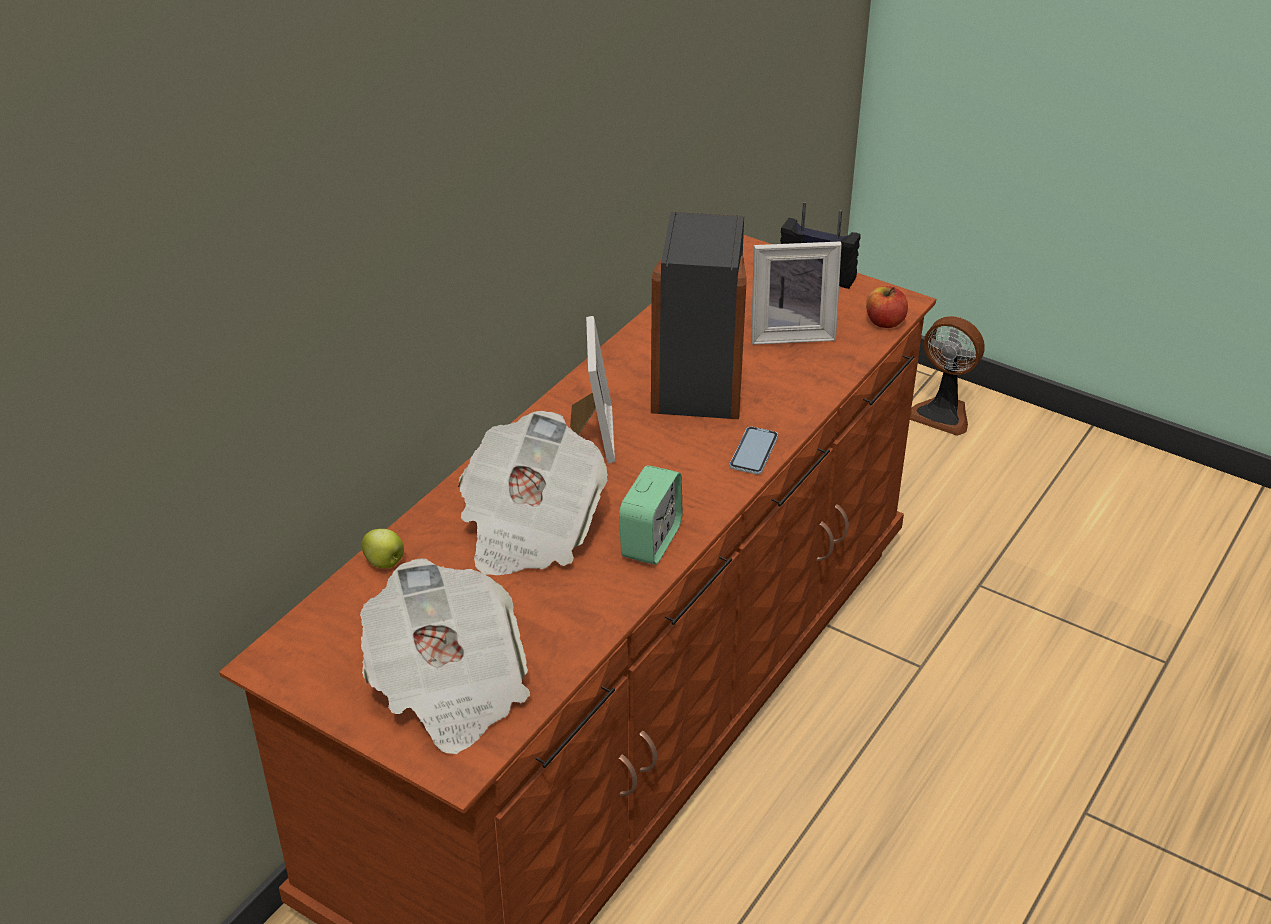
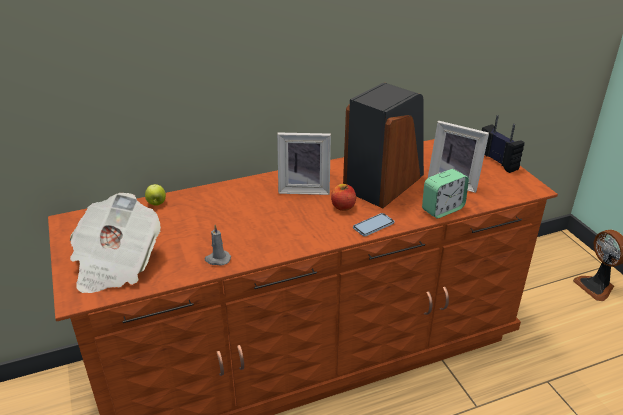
camera: 35 degrees right, 5 degrees down
(529, 528) = (230, 214): newspaper -> none
(591, 435) = (304, 188): picture frame -> picture frame turned 60 degrees clockwise
(595, 605) = (217, 259): none -> grey candle
(651, 541) = (276, 243): alarm clock -> alarm clock (442, 209)
(884, 322) = (513, 194): apple -> apple (343, 206)

